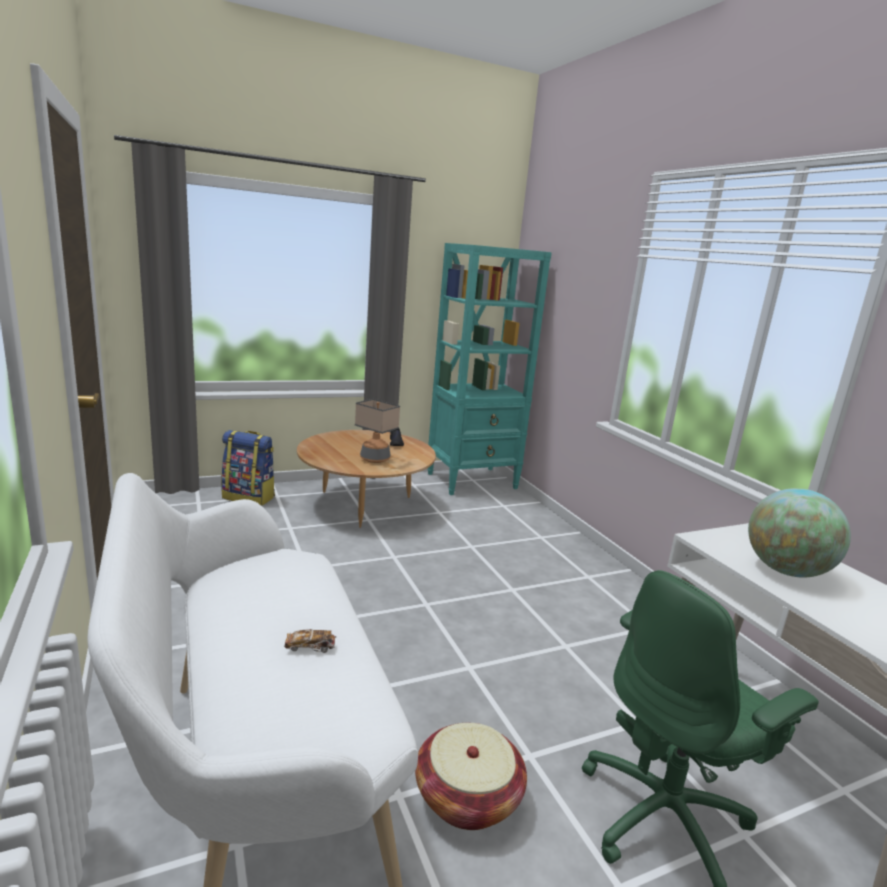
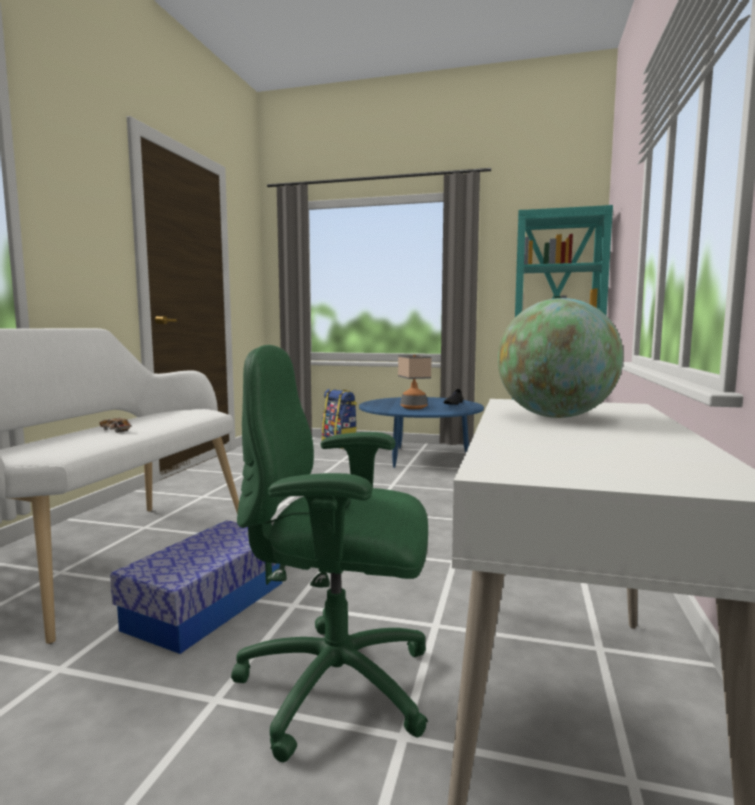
camera: 40 degrees right, 10 degrees down
(364, 505) = (420, 458): brown coffee table -> blue coffee table
(467, 797) = (207, 605): basket -> storage box

